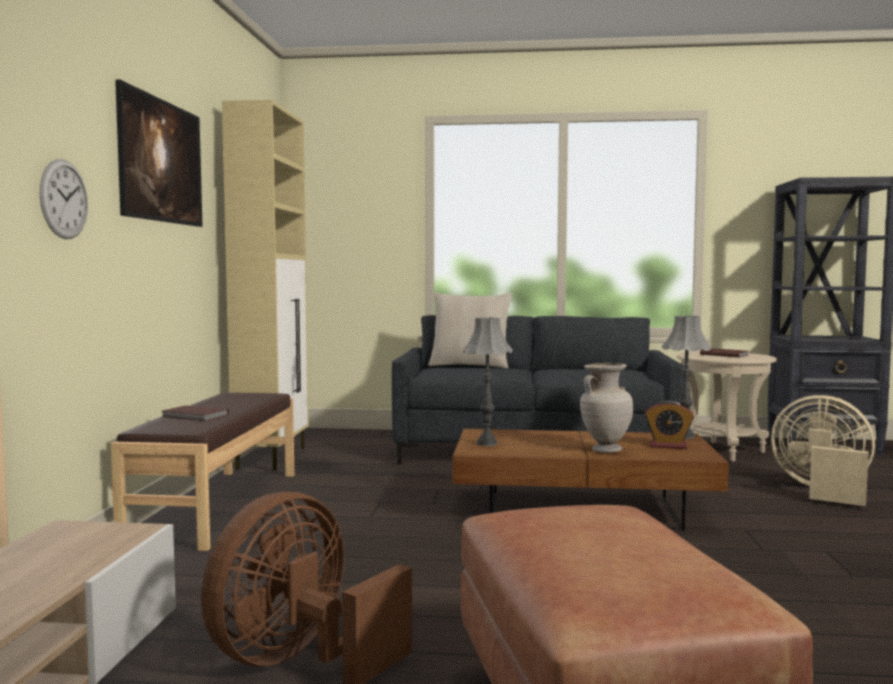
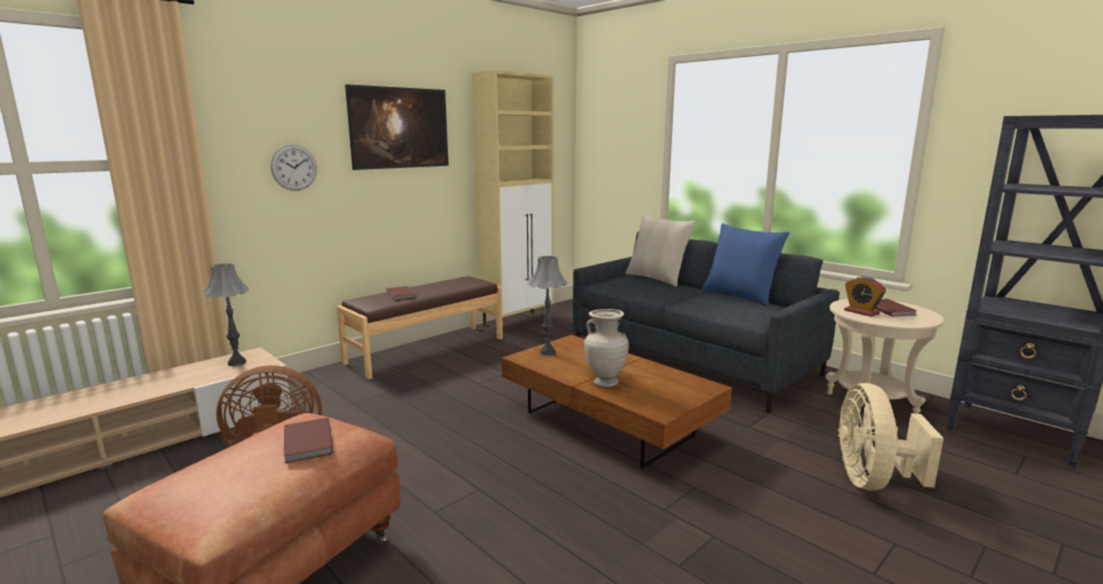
camera: 40 degrees right, 10 degrees up
(580, 367) = (740, 296): none -> blue pillow
(604, 519) = (306, 443): none -> brown book
(668, 446) = (665, 393): alarm clock -> alarm clock (861, 312)
(684, 436) = (707, 387): grey table lamp -> grey table lamp (236, 363)
(822, 491) = (872, 480): beige fan -> beige fan turned 150 degrees counterclockwise

